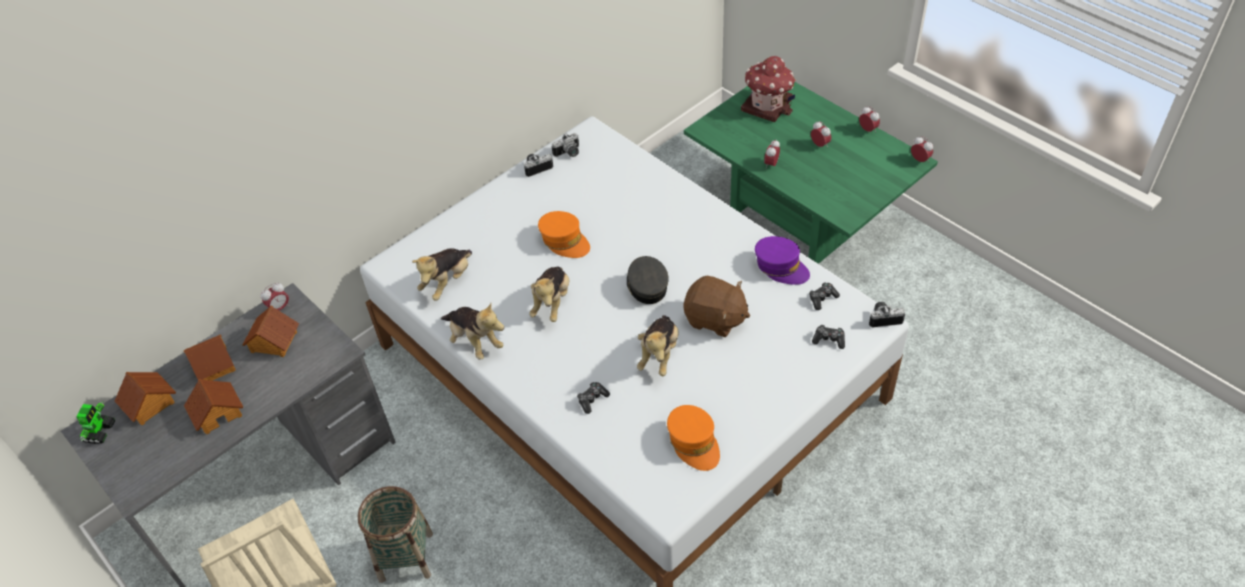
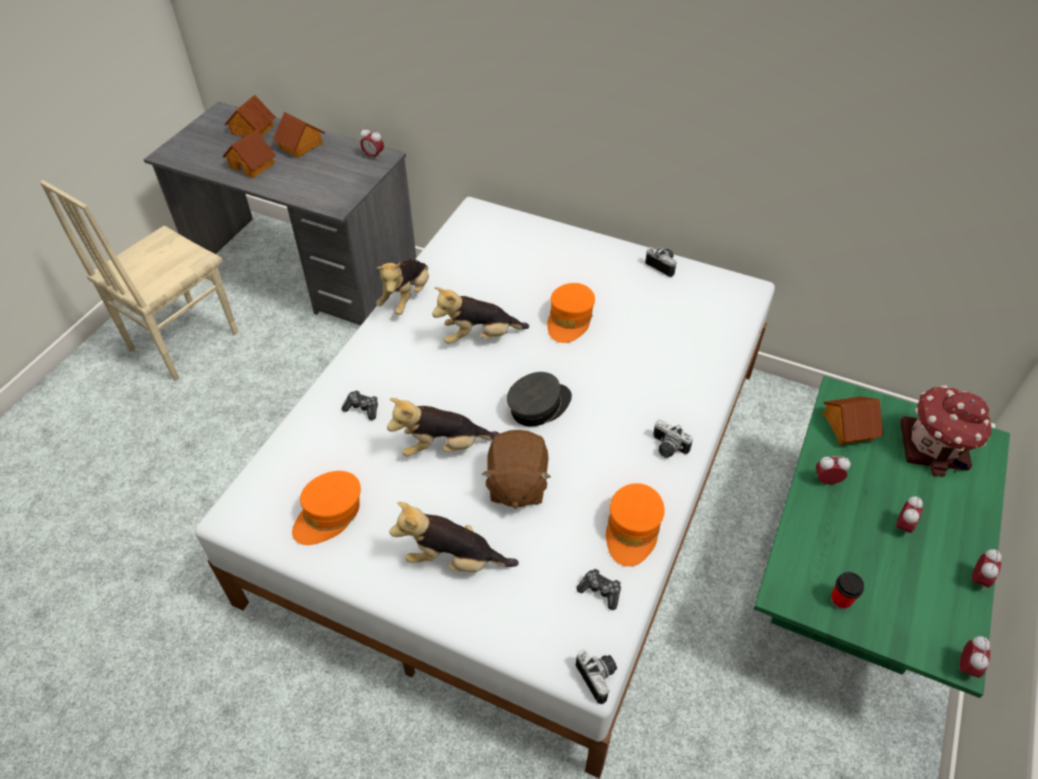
camera: 65 degrees right, 0 degrees up
(100, 431) = (220, 118): toy robot -> none
(273, 342) = (335, 166): toy house -> toy house (847, 426)
(405, 557) = (255, 383): basket -> none
(447, 282) = (472, 255): plush toy -> plush toy (454, 560)
(569, 153) = (700, 282): camera -> camera (667, 448)
(781, 267) = (632, 530): purple cap -> orange cap
(829, 339) = (533, 616): game controller -> none
(860, 193) = (840, 600): none -> cup

